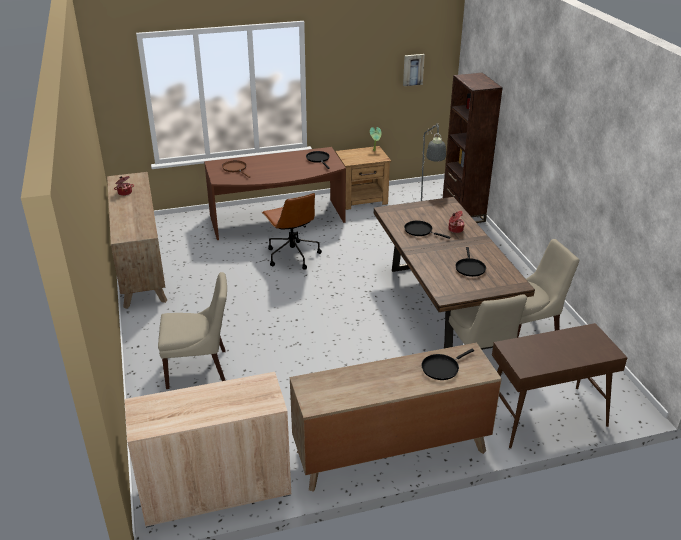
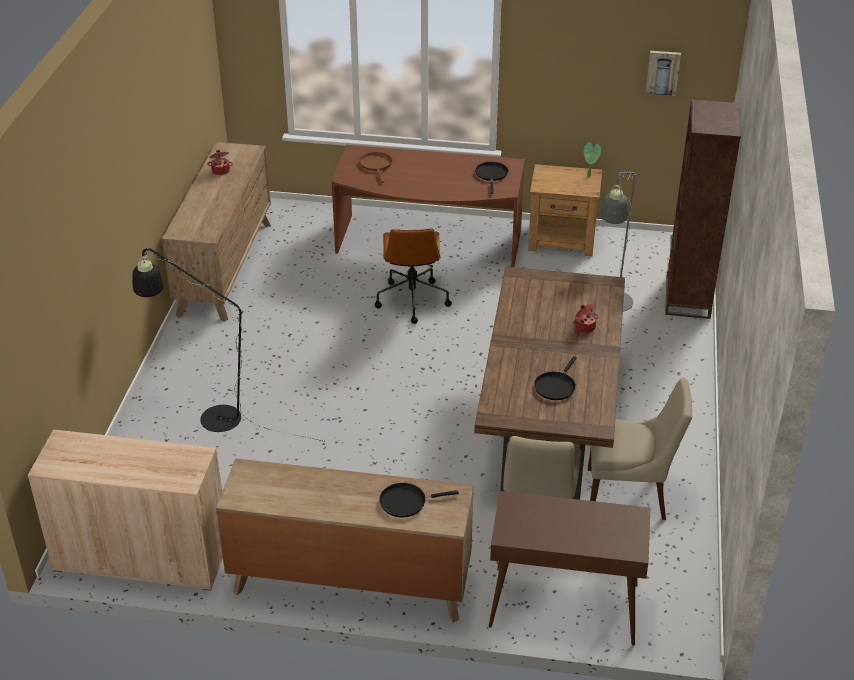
camera: 25 degrees right, 5 degrees up
(199, 369) = (210, 416): beige chair -> black floor lamp
(420, 231) = (537, 316): black frying pan -> none

